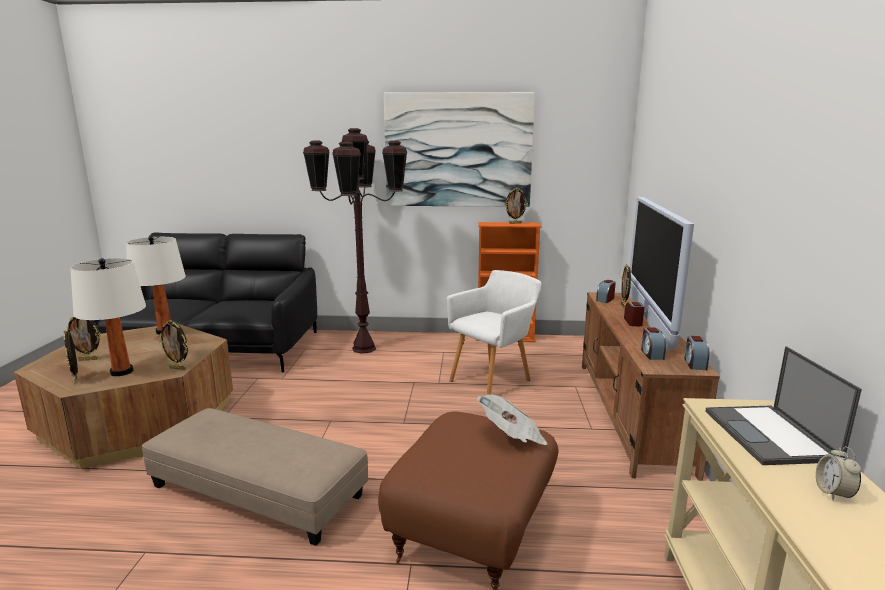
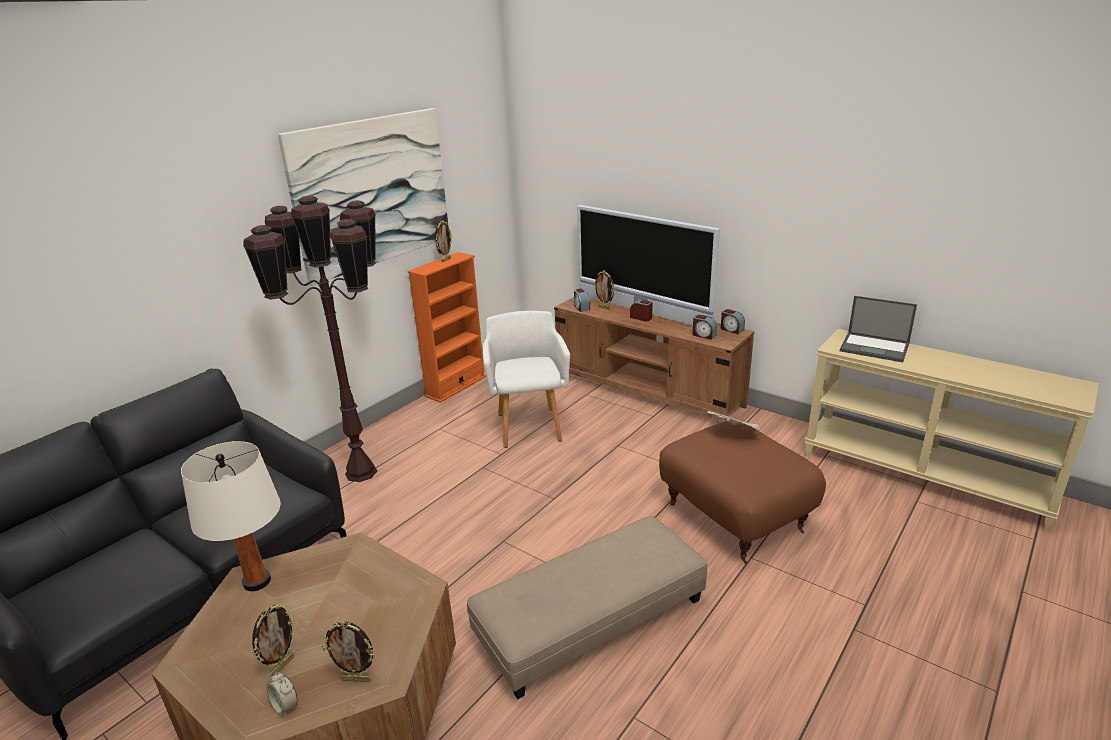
camera: 55 degrees left, 10 degrees up
(121, 372) = (374, 633): white table lamp -> none
(178, 368) = (417, 582): picture frame -> none
(833, 493) = (933, 359): alarm clock -> alarm clock (285, 706)

